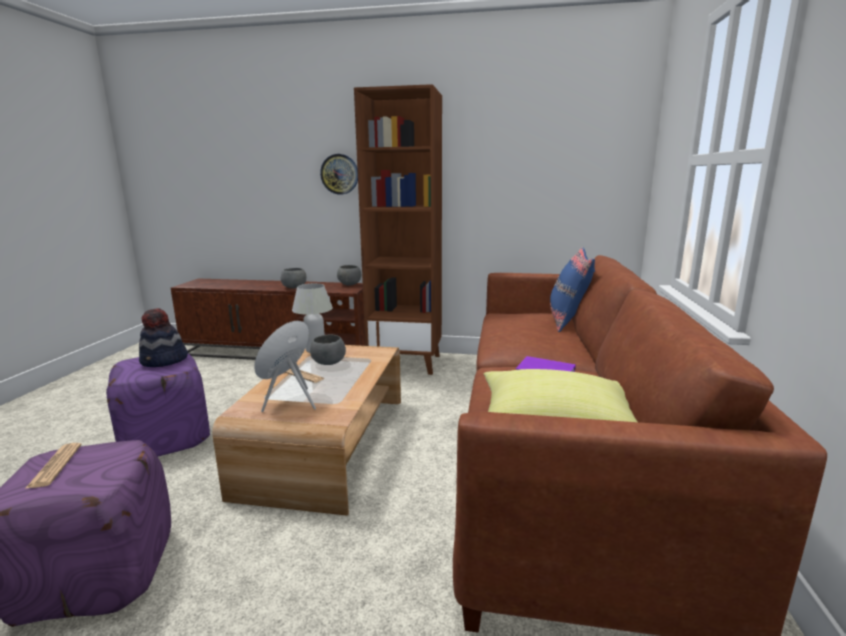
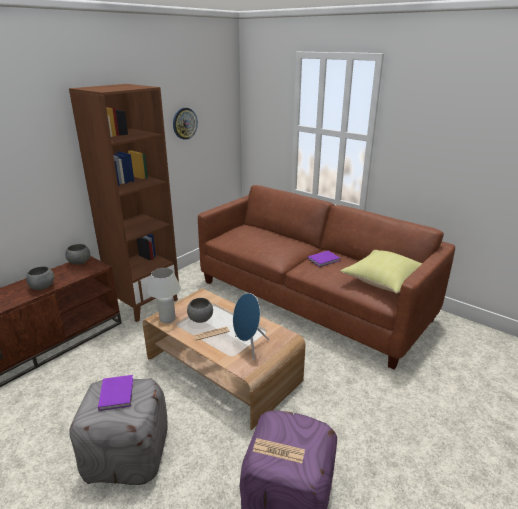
camera: 60 degrees left, 10 degrees up
(164, 361) = (117, 393): hat -> purple book
(167, 437) = (127, 454): purple ottoman -> grey ottoman
(339, 174) = (43, 164): wall clock -> wall clock (184, 123)
(568, 321) = (262, 229): blue pillow -> none

